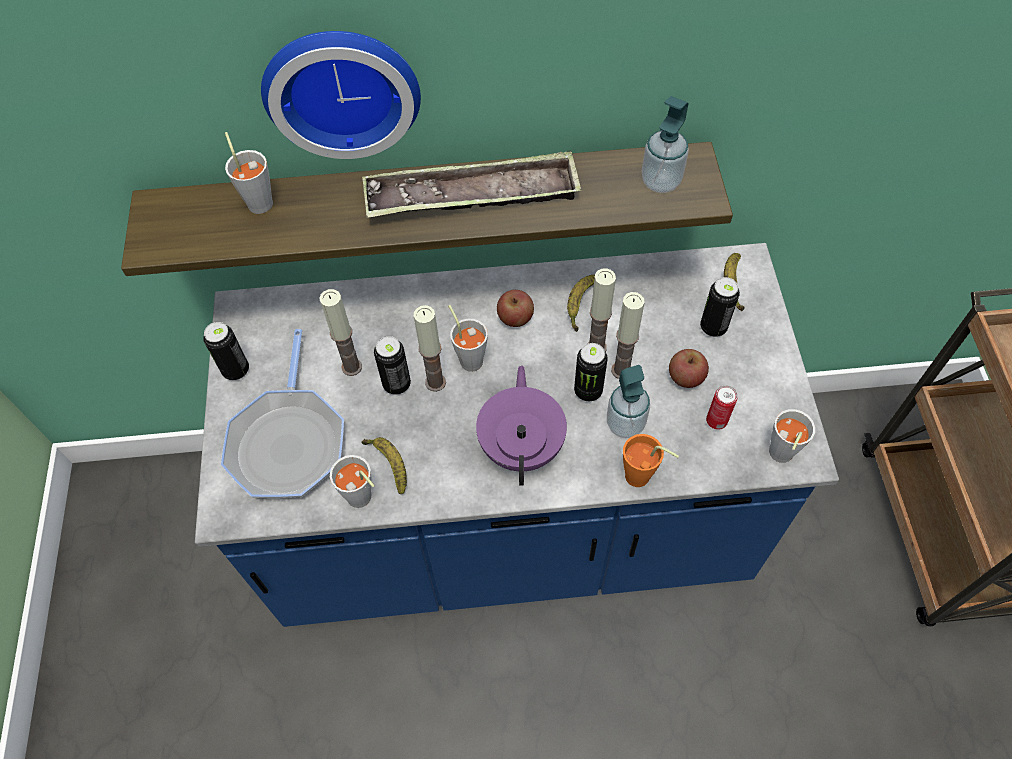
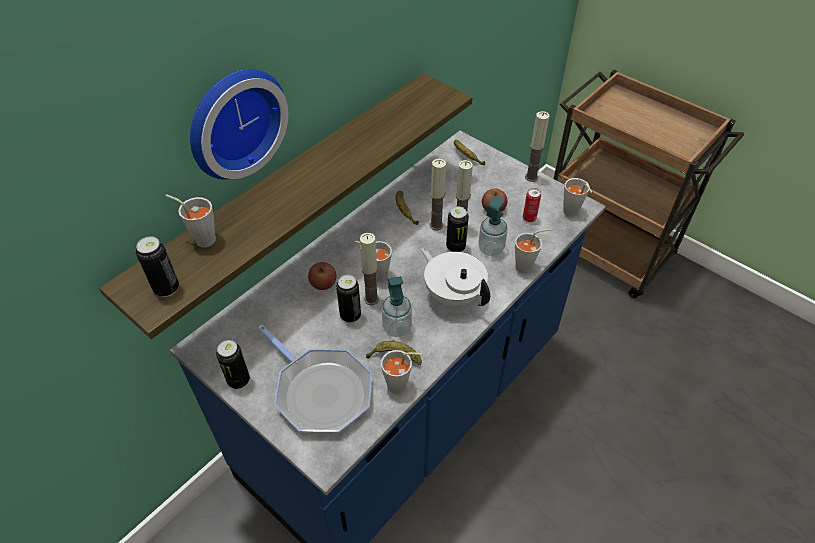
camera: 45 degrees left, 10 degrees down
(352, 367) = (313, 326): candle -> candle (531, 177)
(472, 196) = (333, 161): tray -> none
(515, 317) = (377, 239): apple -> apple (323, 283)
(522, 445) = (453, 295): purple teapot -> white teapot
(642, 479) = (527, 266): orange cup -> grey cup
(661, 181) = (422, 101): soap dispenser -> soap dispenser (397, 327)
(713, 327) = (480, 180): can -> can (166, 288)

